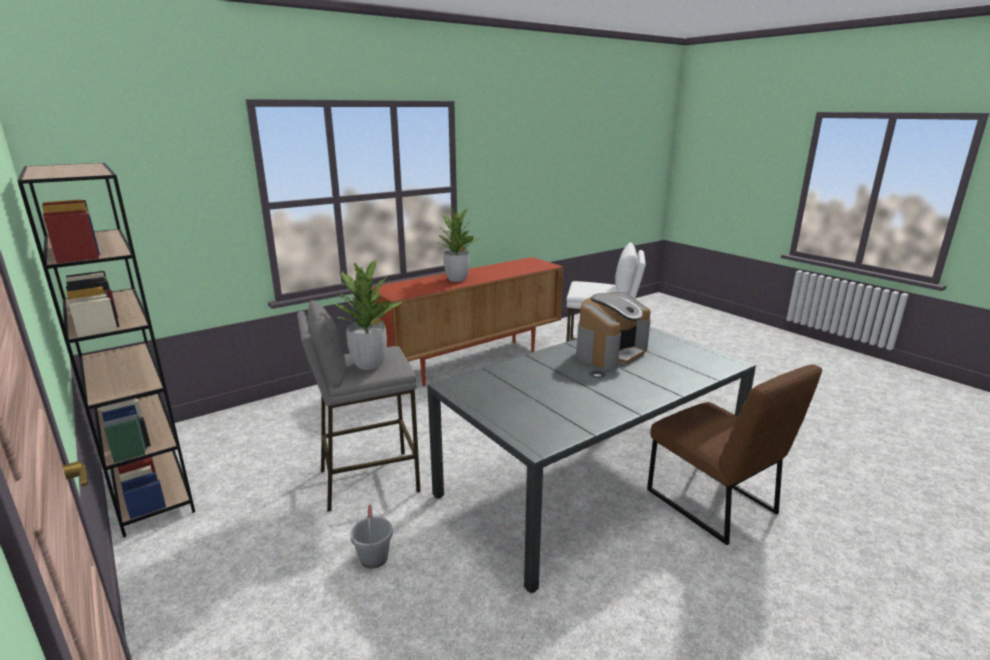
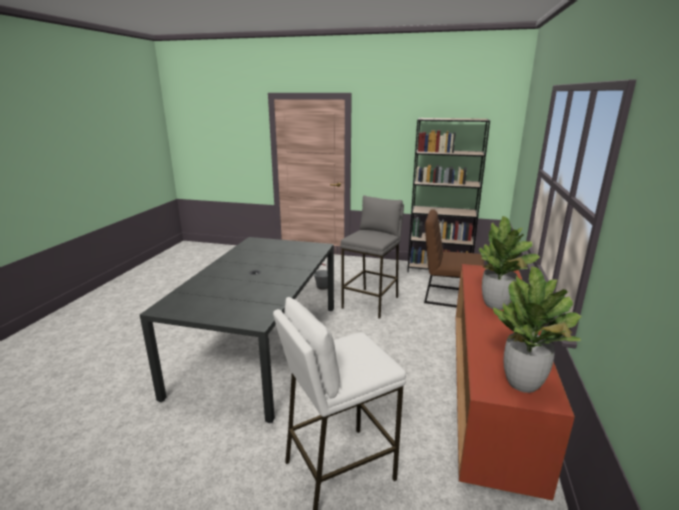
camera: 140 degrees right, 0 degrees up
(369, 364) = (366, 234): potted plant -> potted plant (523, 383)
(610, 352) = (259, 288): coffee machine -> none
(713, 503) = (176, 367): brown chair -> brown chair (449, 296)

